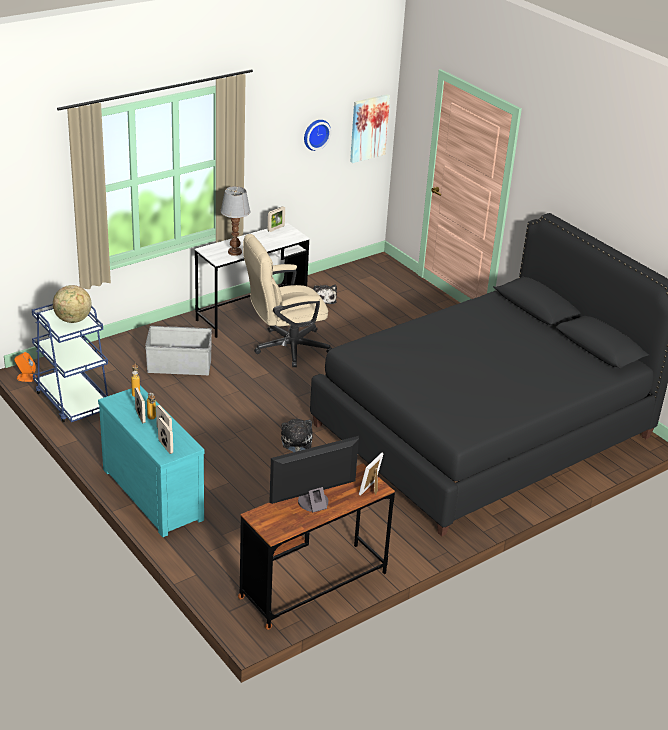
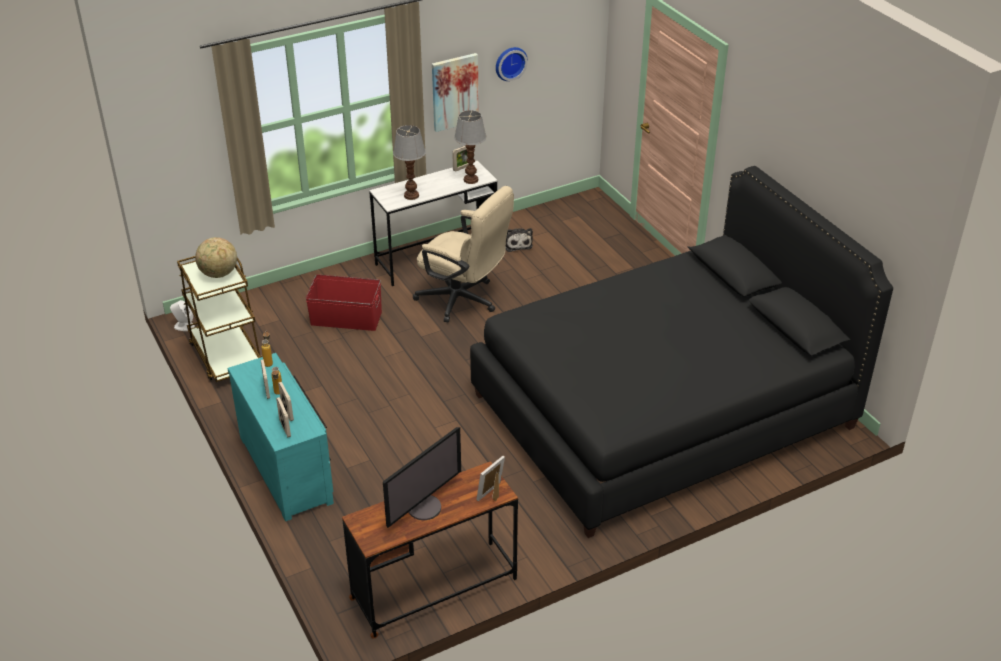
camera: 10 degrees right, 5 degrees up
(26, 377) = (184, 326): orange speaker -> white speaker
(73, 401) = (226, 356): blue cart -> brown cart
(179, 365) = (346, 318): grey storage box -> red storage box
(284, 348) = (464, 301): beige office chair -> beige office chair turned 135 degrees counterclockwise
(286, 238) = (471, 179): none -> table lamp
(296, 443) = (452, 416): plush toy -> none
(313, 502) = (424, 507): monitor -> monitor turned 150 degrees clockwise
(368, 128) = (574, 54): picture -> picture (454, 92)

